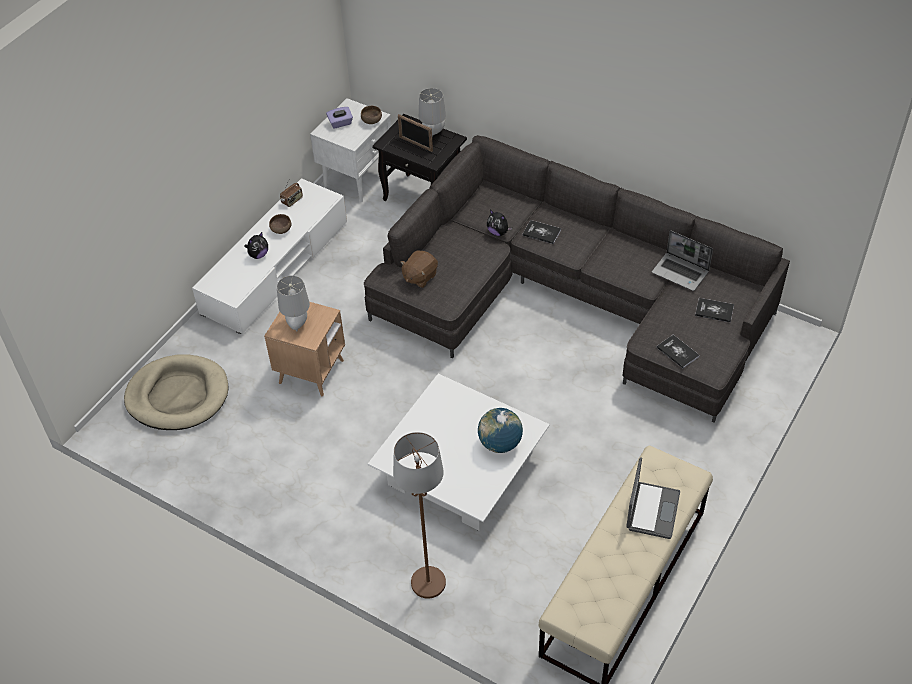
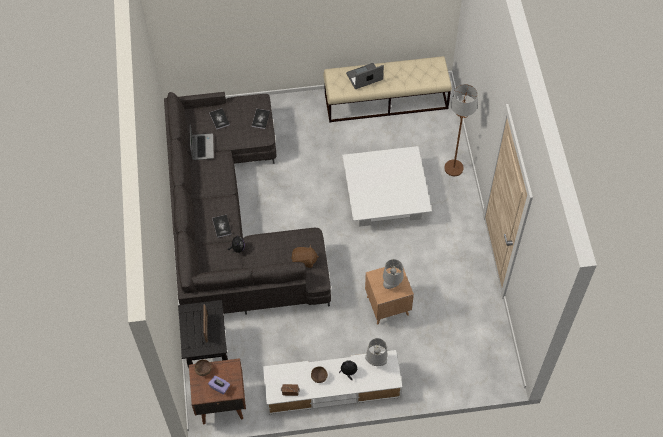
camera: 130 degrees left, 10 degrees up
(178, 395) = (460, 358): beige dog bed -> none
(357, 179) = (220, 403): white nightstand -> brown nightstand
(433, 134) = (190, 325): grey table lamp -> grey table lamp (376, 362)
(500, 443) = (371, 166): globe -> none

